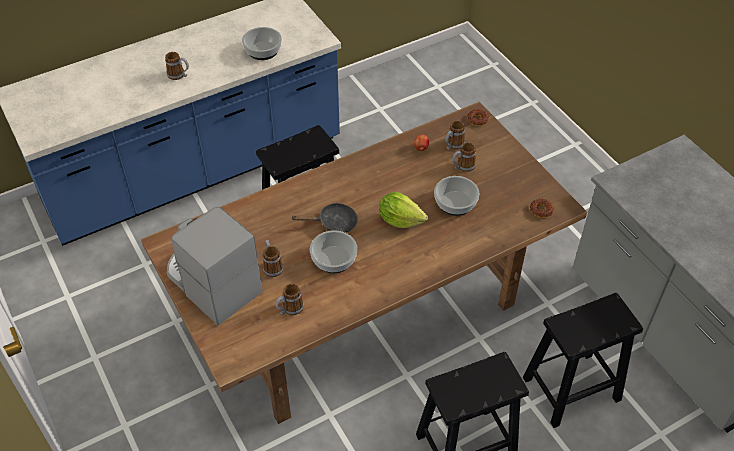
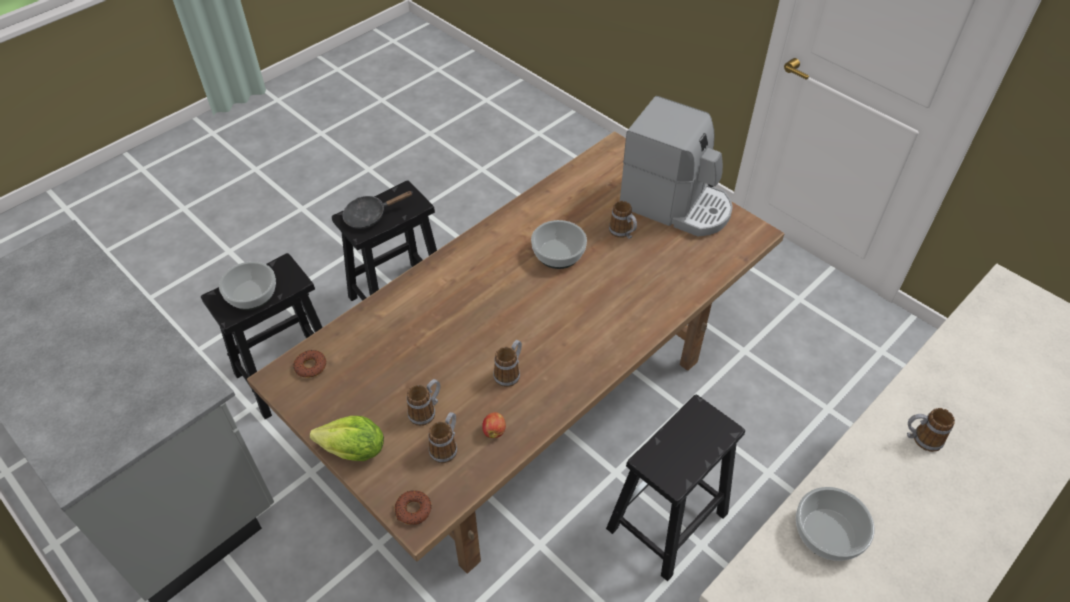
camera: 165 degrees right, 0 degrees up
(289, 310) = (583, 197): mug -> mug (510, 372)
(334, 223) = (575, 294): black frying pan -> black frying pan (369, 216)
(400, 220) = (495, 314): lettuce -> lettuce (354, 451)
(455, 203) = (428, 352): bowl -> bowl (252, 294)

